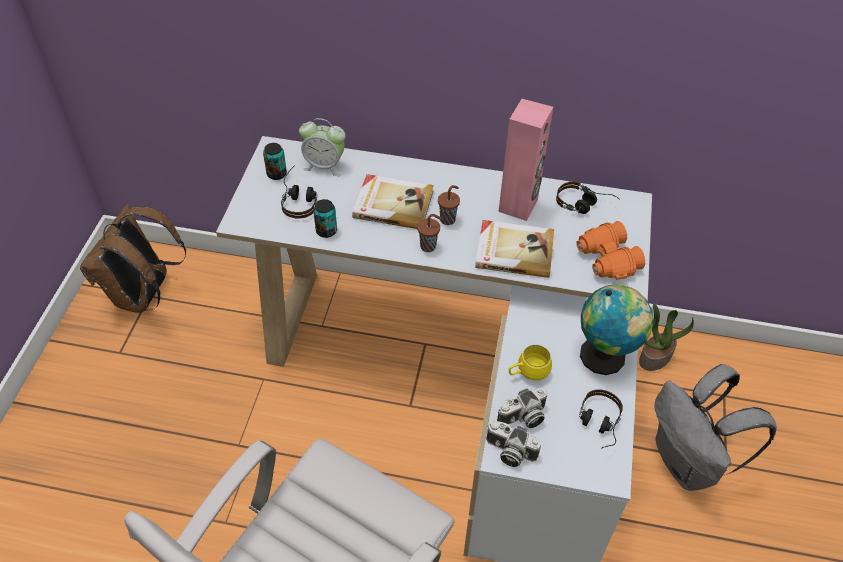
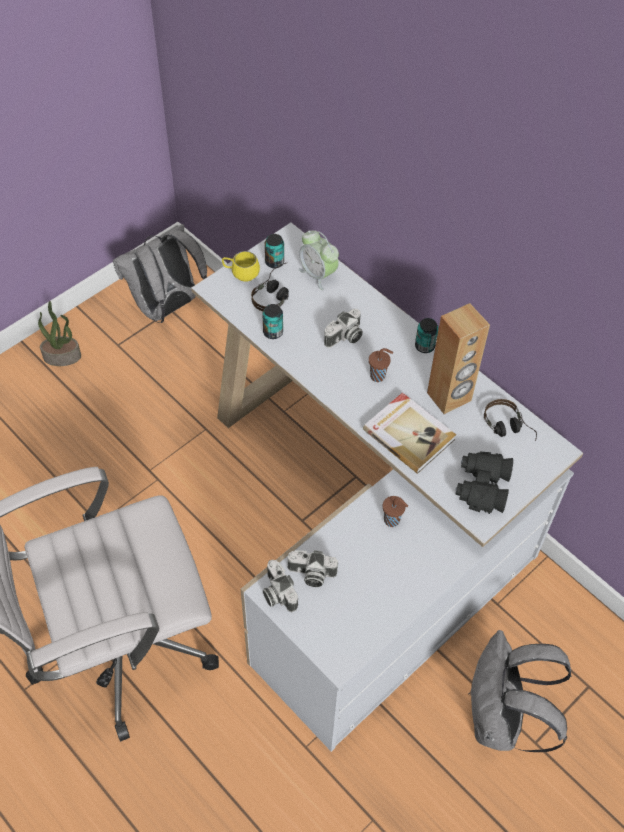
camera: 35 degrees right, 5 degrees up
(145, 296) = (167, 308): brown backpack -> grey backpack
(393, 204) = (345, 338): book -> camera
(429, 246) = (342, 391): brown cup -> brown cup (392, 521)
(464, 177) = (424, 346): none -> can
(518, 205) = (449, 397): pink speaker -> brown speaker
(527, 373) = (346, 542): yellow mug -> yellow mug (240, 274)
(597, 425) = (364, 618): headphones -> none
(605, 357) = (423, 569): globe -> none
(606, 260) = (481, 487): orange binoculars -> black binoculars
(655, 356) = (553, 612): potted plant -> potted plant (62, 356)

